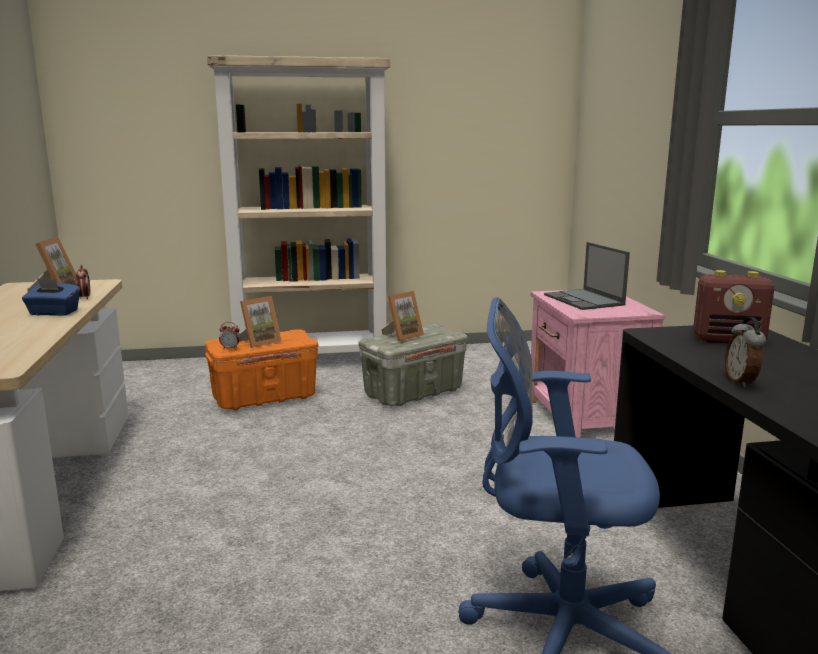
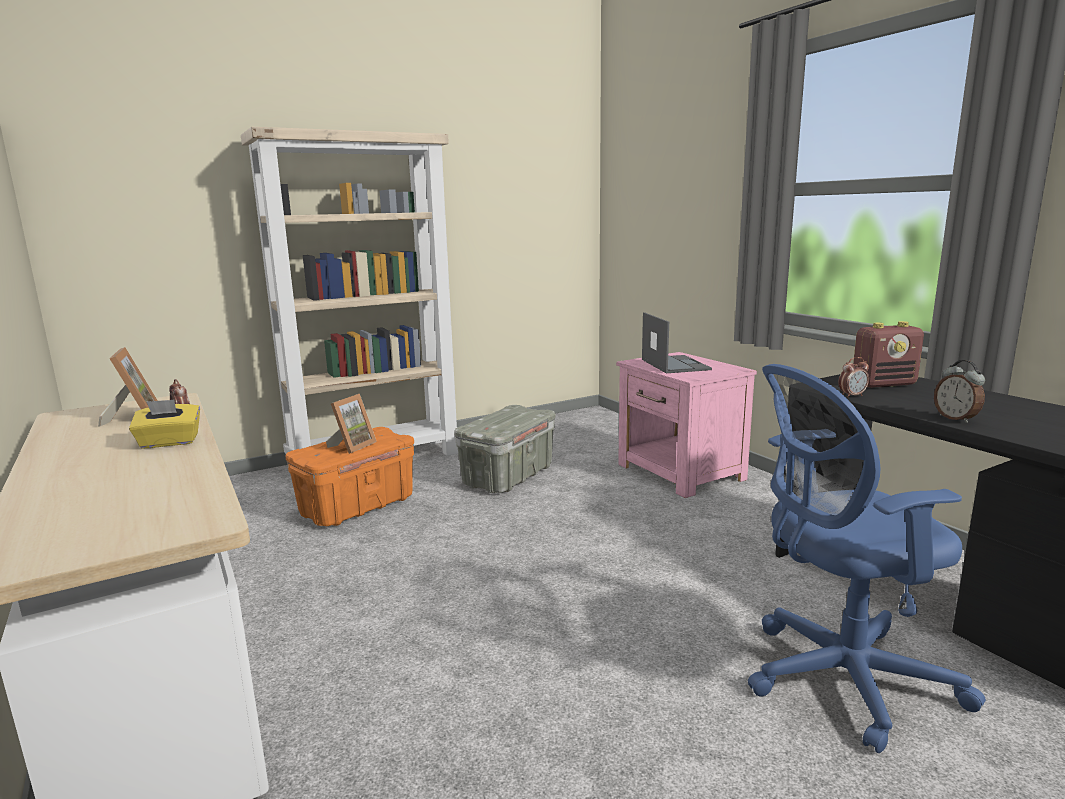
camera: 20 degrees left, 0 degrees up
(53, 313) = (169, 442): blue tissue box -> yellow tissue box
(230, 348) = (326, 457): alarm clock -> alarm clock (852, 396)
(402, 336) = (496, 420): picture frame -> none
(584, 300) = (674, 364): laptop -> laptop turned 150 degrees counterclockwise

